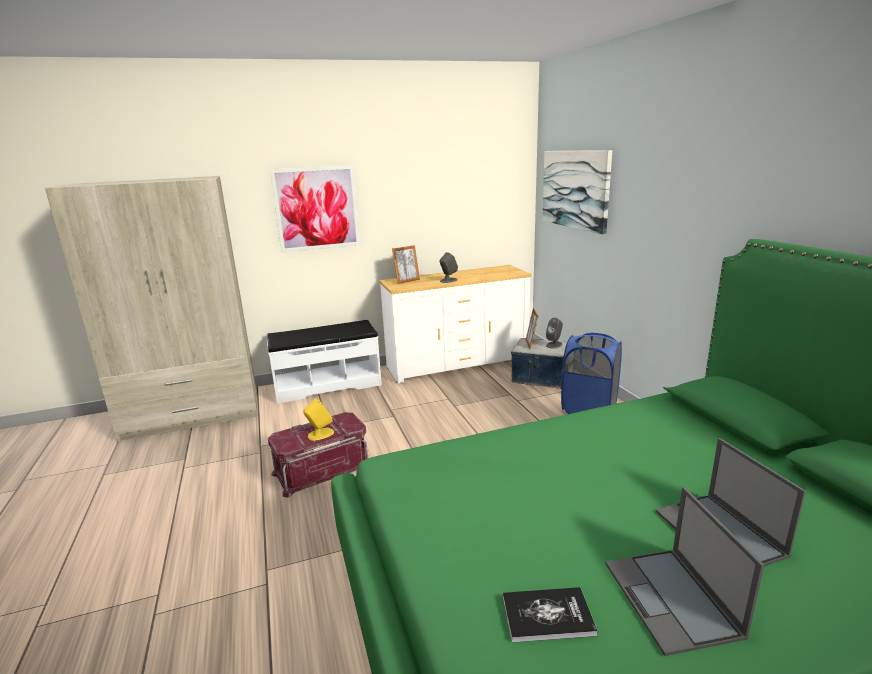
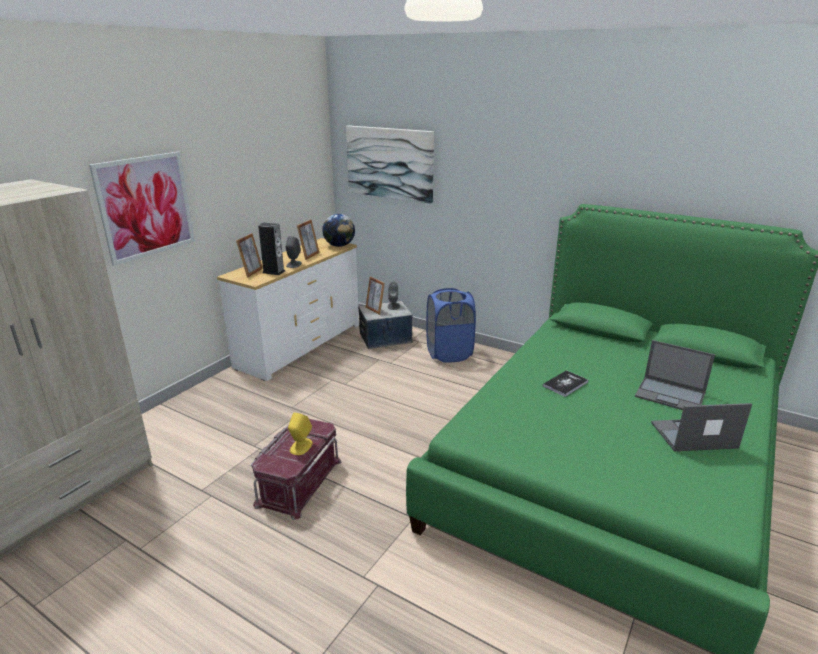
camera: 40 degrees left, 5 degrees up
(327, 385) = (190, 406): white bench -> none
(423, 283) = (273, 272): none -> speaker
(473, 276) = (309, 255): none -> picture frame
(513, 272) = (339, 246): none -> globe
(547, 615) = (662, 470): book -> book (565, 384)
(672, 600) = (692, 435): laptop -> laptop turned 135 degrees clockwise

